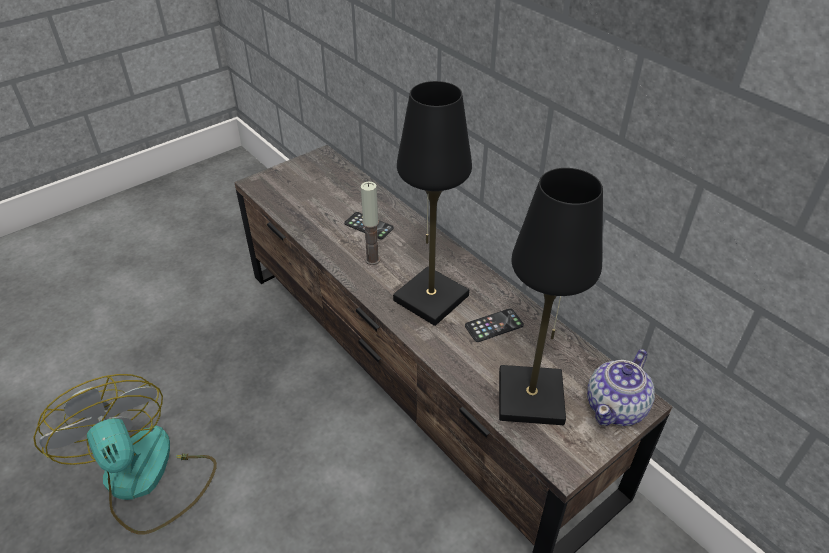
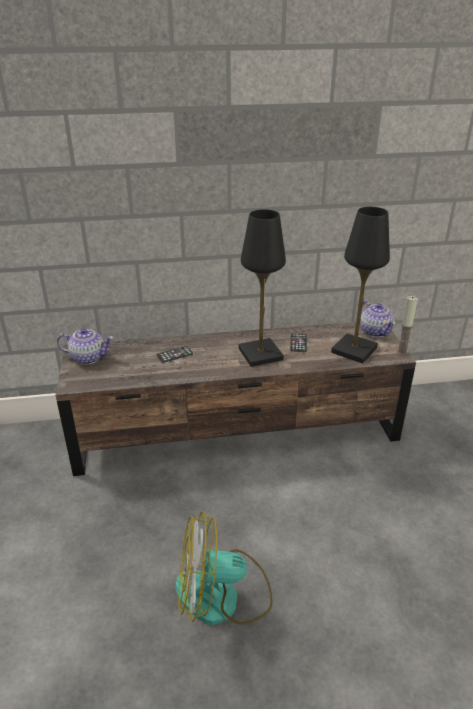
camera: 60 degrees left, 10 degrees down
(313, 170) = (88, 358): none -> teapot
(372, 259) = (208, 363): candle -> candle (402, 352)

